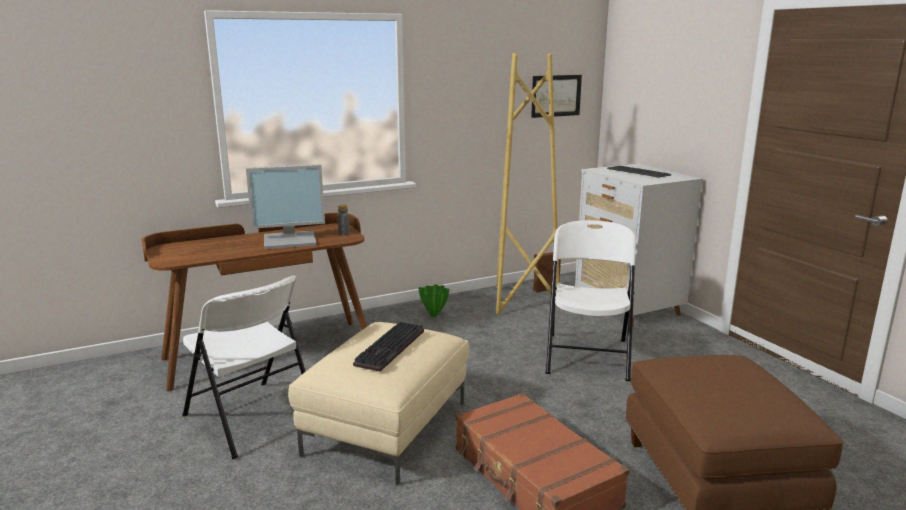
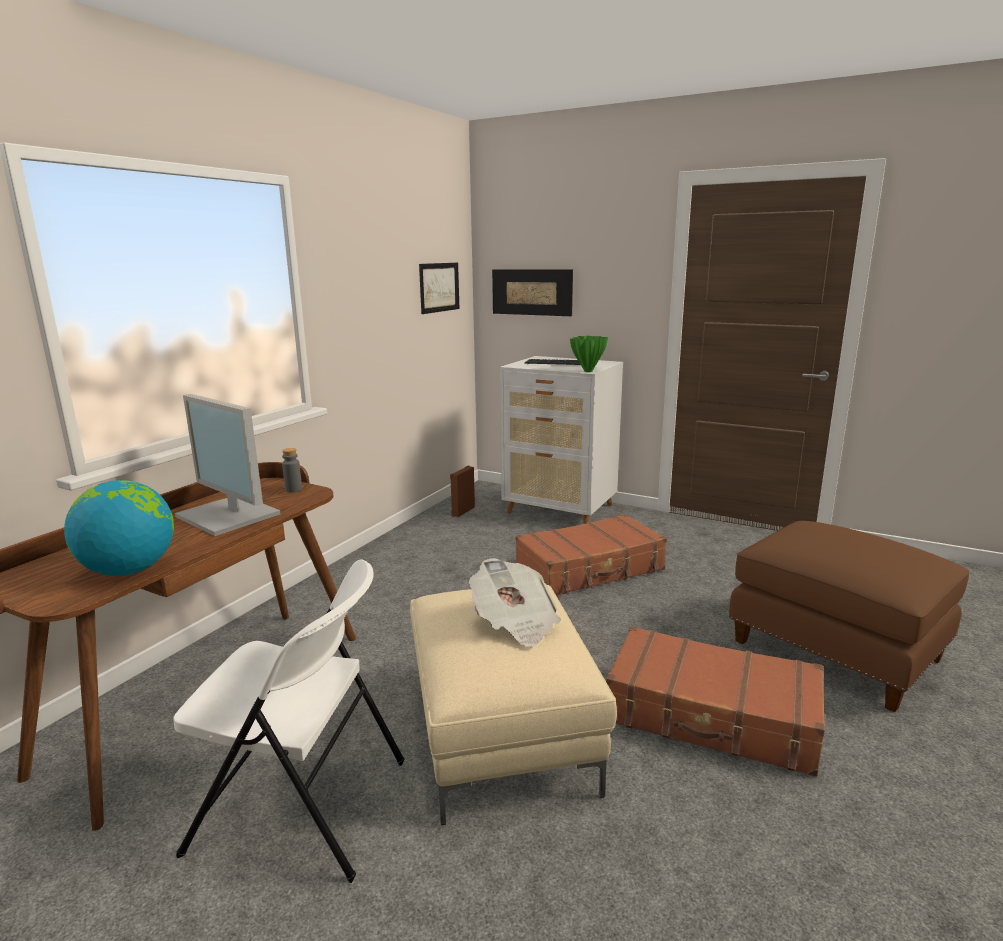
camera: 35 degrees left, 0 degrees up
(209, 255) = (129, 570): none -> globe
(291, 240) = (230, 515): monitor -> monitor turned 90 degrees clockwise
(391, 349) = (515, 623): keyboard -> newspaper
(434, 316) = (381, 574): green vase -> green vase (589, 371)
(518, 301) = (451, 531): yellow clothes rack -> none
(587, 356) = (590, 569): white chair -> brown suitcase
(641, 104) = (531, 292): none -> picture

